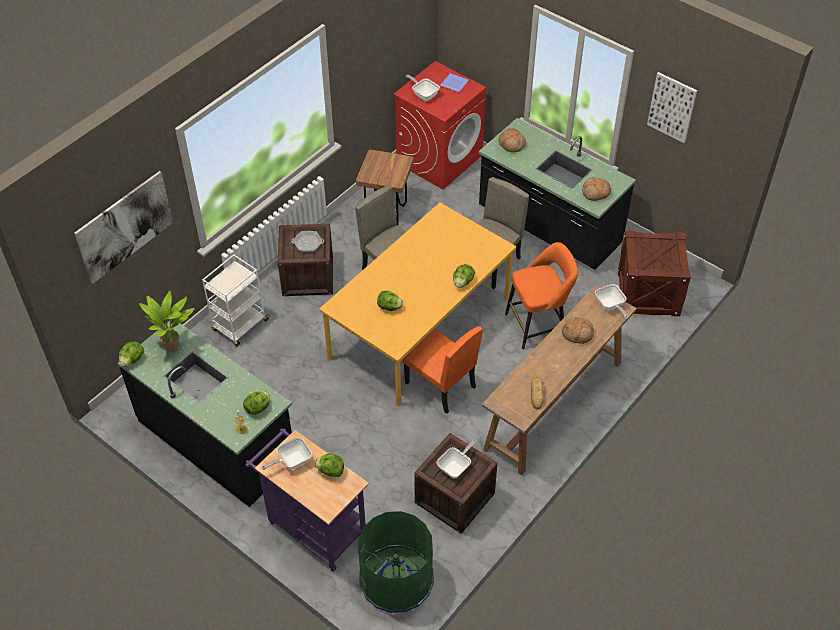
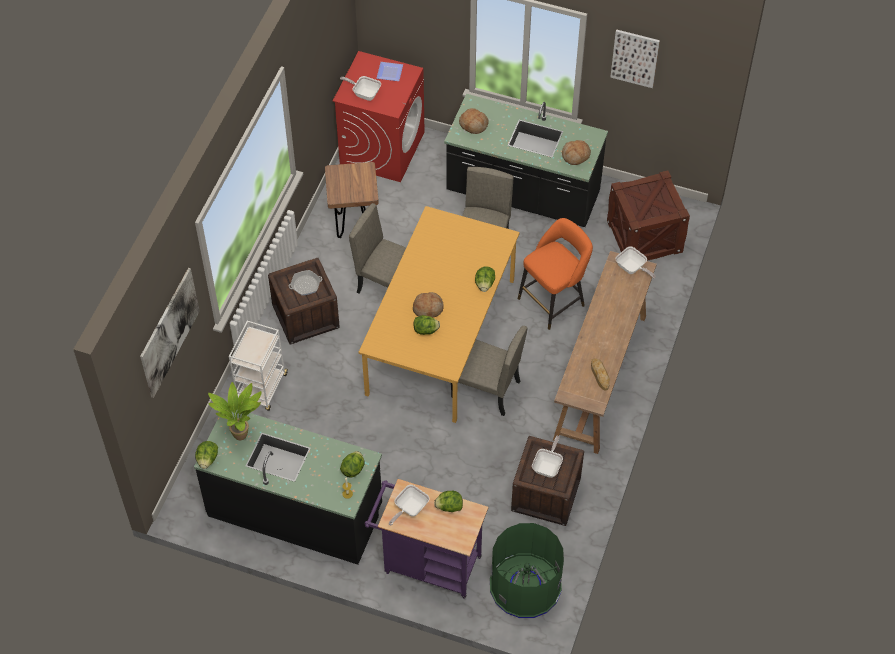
camera: 20 degrees left, 5 degrees up
(440, 385) = (485, 389): orange chair -> beige chair
(577, 333) = (613, 305): bread -> bread (428, 308)

